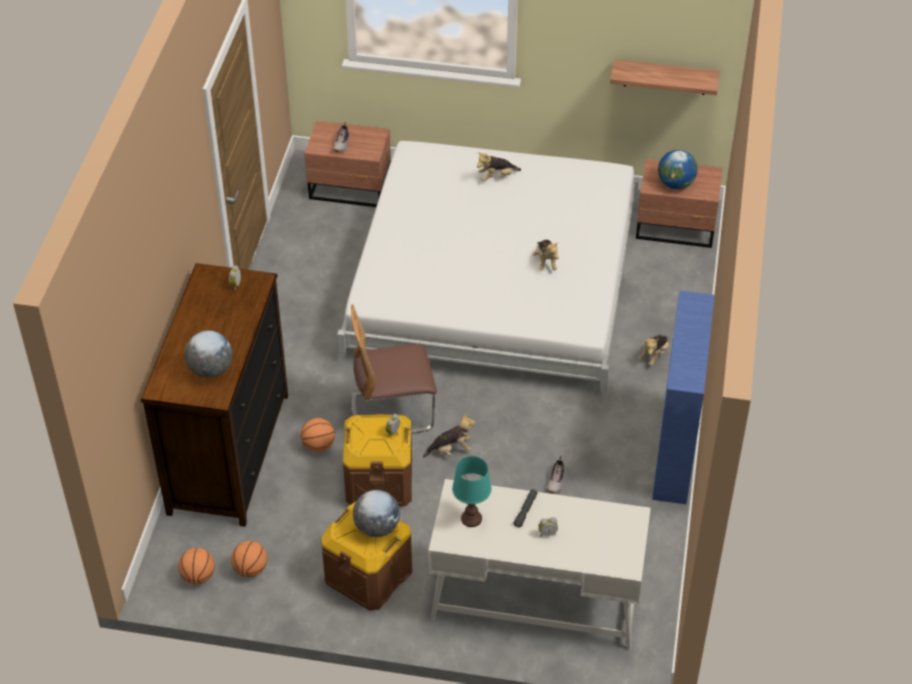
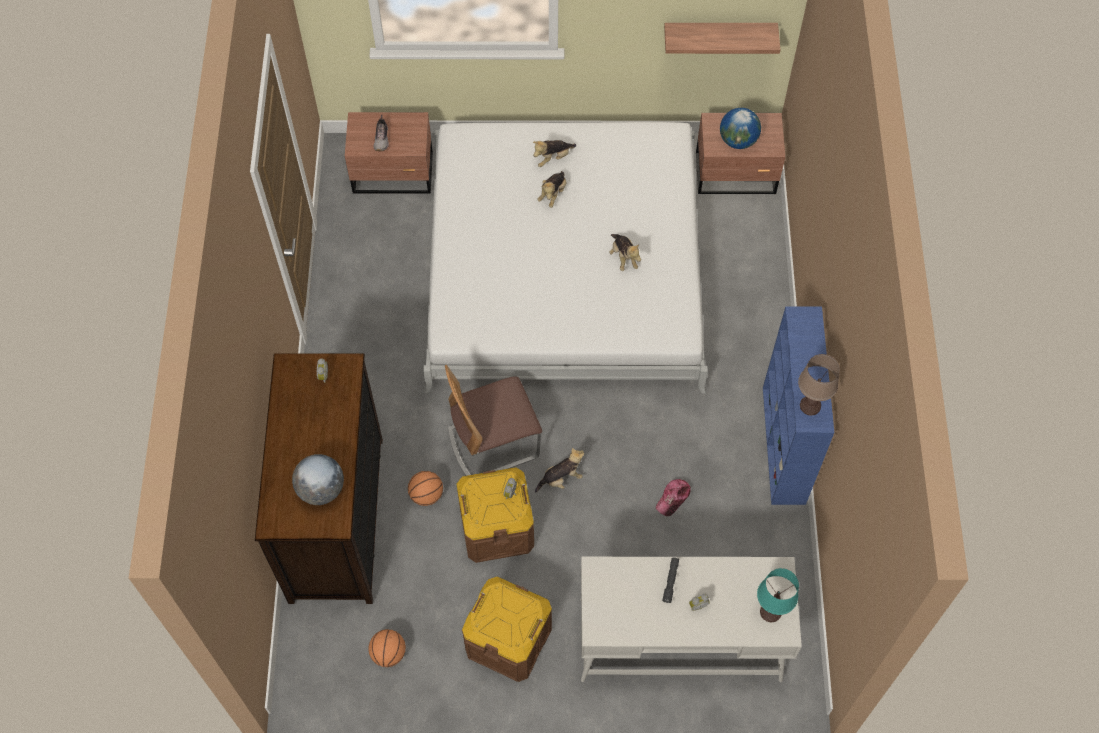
camera: 10 degrees left, 15 degrees up
(198, 576) = (337, 671): basketball -> none
(377, 527) = (517, 611): globe -> none
(471, 519) = (618, 600): turquoise table lamp -> turquoise table lamp (771, 612)
(556, 481) = (673, 498): shoe -> cap
(654, 355) = (742, 333): plush toy -> plush toy (553, 194)
(685, 370) = (810, 406): none -> brown table lamp

